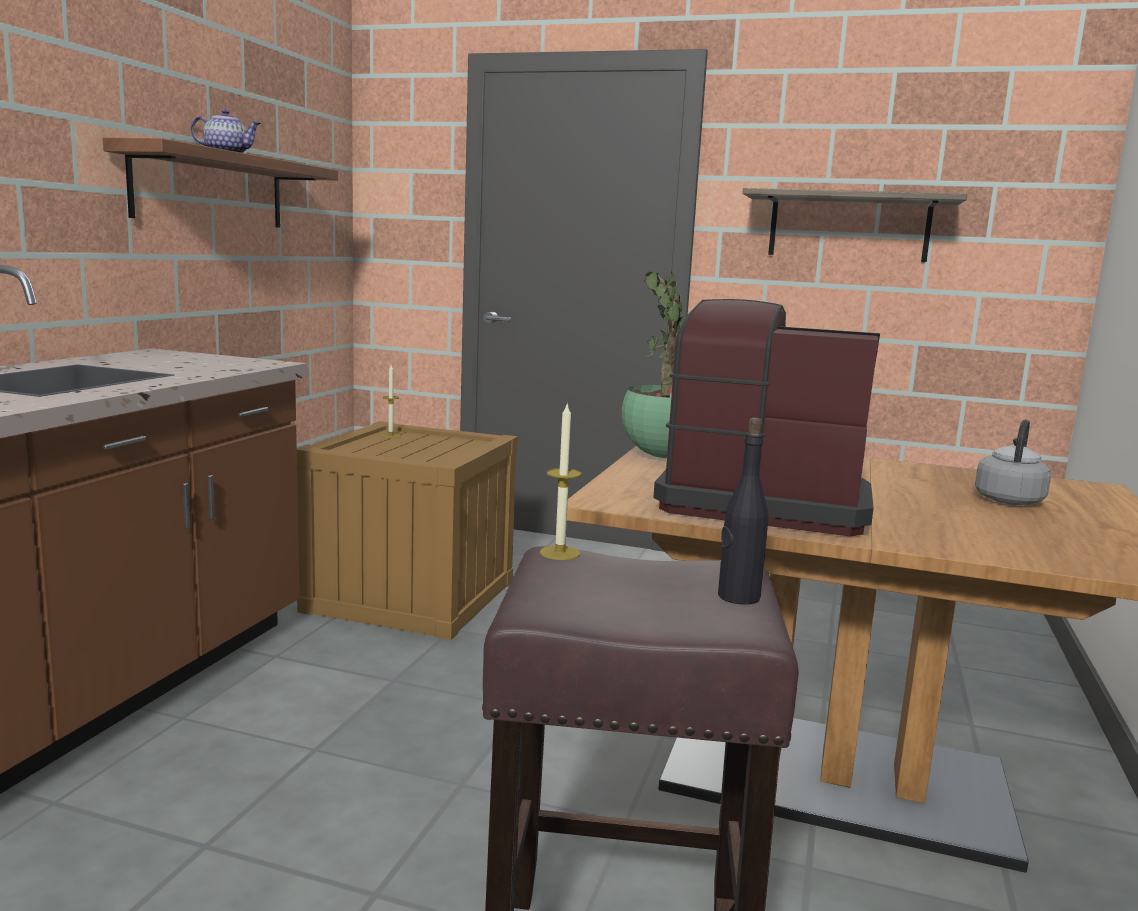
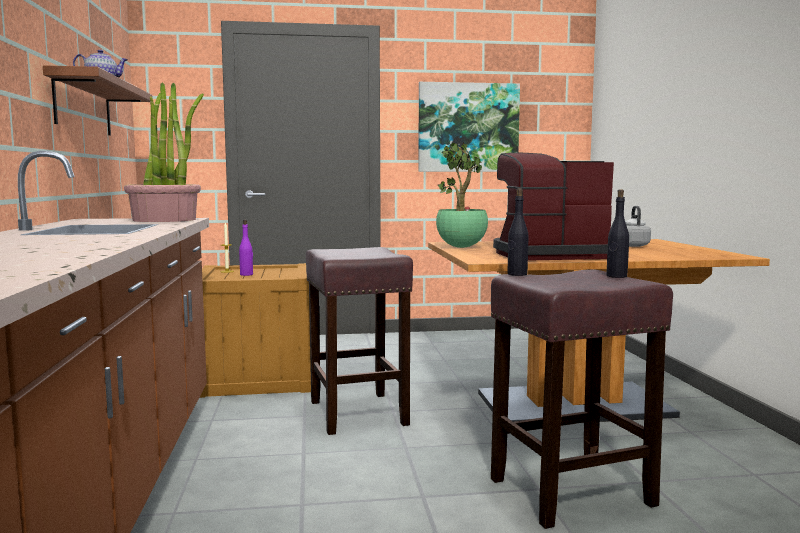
camera: 25 degrees left, 5 degrees down
(229, 364) = (165, 220): none -> potted plant
(401, 446) = (246, 274): none -> purple bottle
(468, 694) = (357, 412): none -> brown stool
(560, 553) = (517, 274): candle -> black bottle
(848, 227) = (468, 127): shelf -> picture

